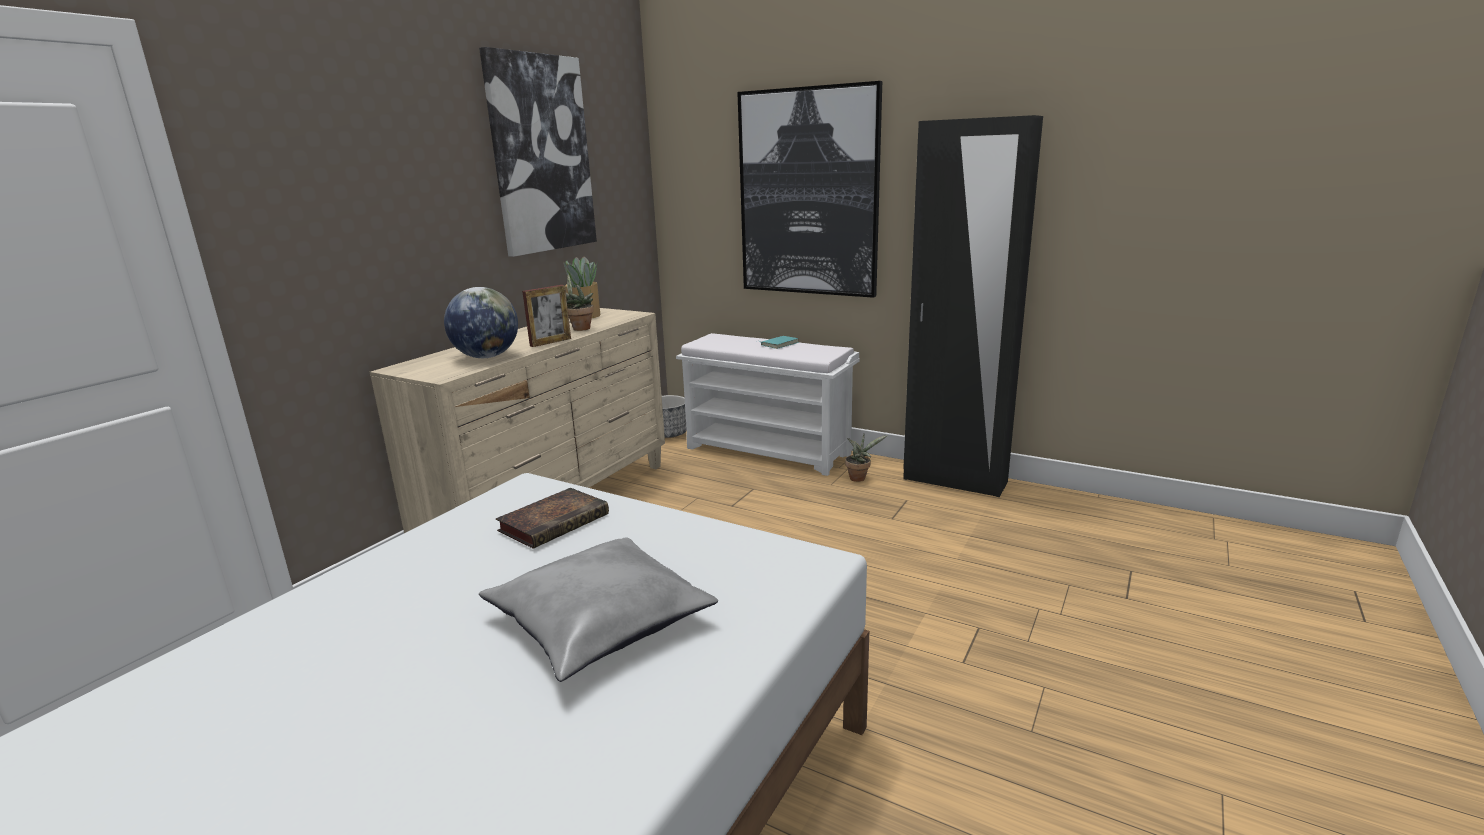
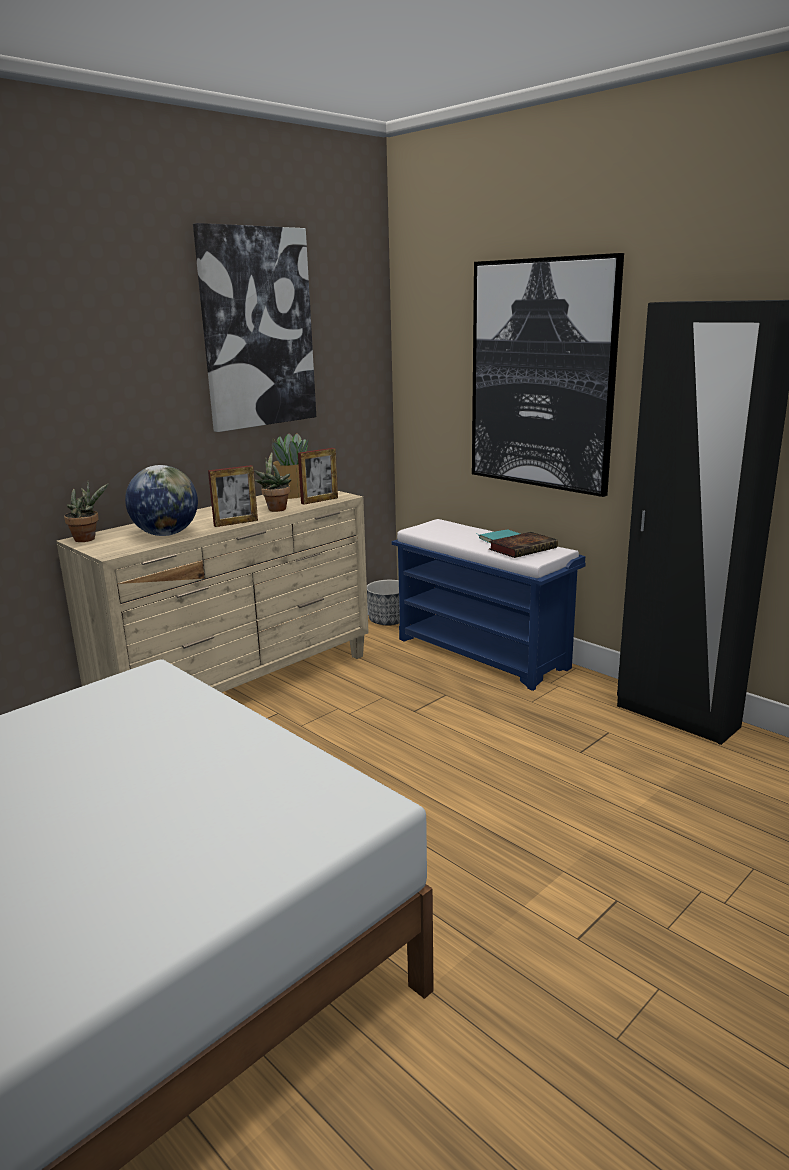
camera: 15 degrees right, 0 degrees up
(555, 522) = (151, 717): book -> book (523, 548)
(601, 622) = (120, 835): grey pillow -> none
(616, 319) = (319, 500): none -> picture frame
(769, 451) = (483, 653): white bench -> blue bench
(859, 478) = (567, 698): potted plant -> potted plant (88, 539)

